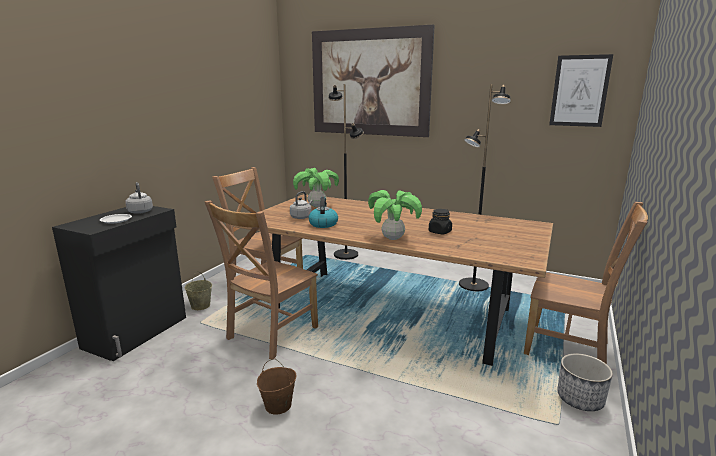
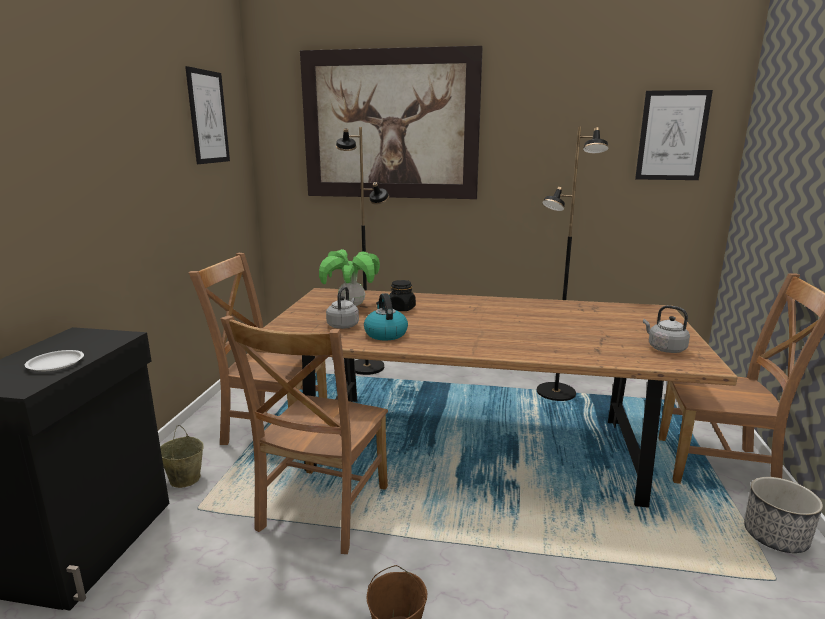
camera: 15 degrees left, 0 degrees up
(140, 211) = (89, 342): grey kettle -> grey kettle (664, 348)
(245, 78) = (208, 117): none -> picture
(392, 238) = (503, 348): potted plant -> none
(440, 232) = (554, 331): black jar -> black jar (401, 309)

